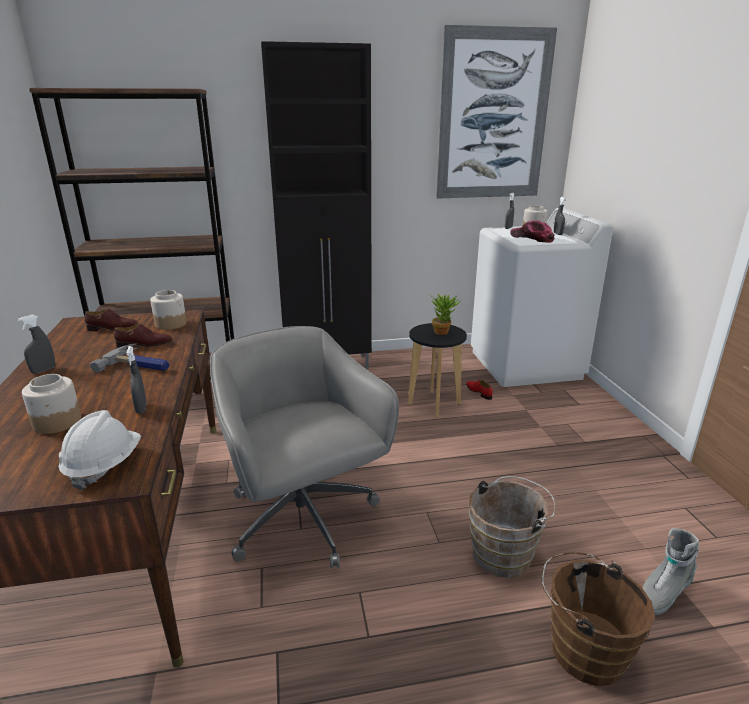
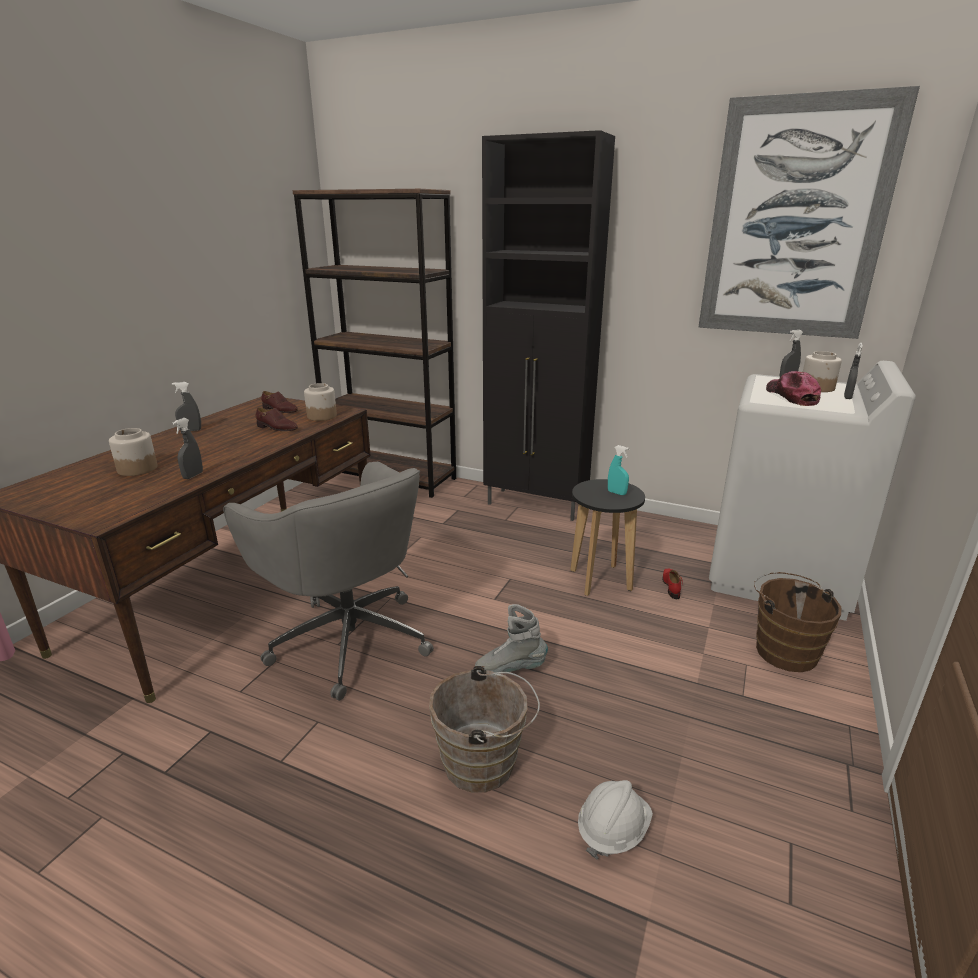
camera: 35 degrees right, 0 degrees up
(104, 466) = (108, 507): white hard hat -> white hard hat (612, 830)
(140, 365) = (247, 443): hammer -> none
(303, 520) = (348, 638): grey office chair -> grey office chair turned 135 degrees clockwise
(443, 331) = (616, 493): potted plant -> turquoise spray bottle
(581, 648) = (442, 900): brown bucket -> brown bucket (783, 649)
(662, 594) = (610, 914): grey boot -> grey boot (510, 669)

